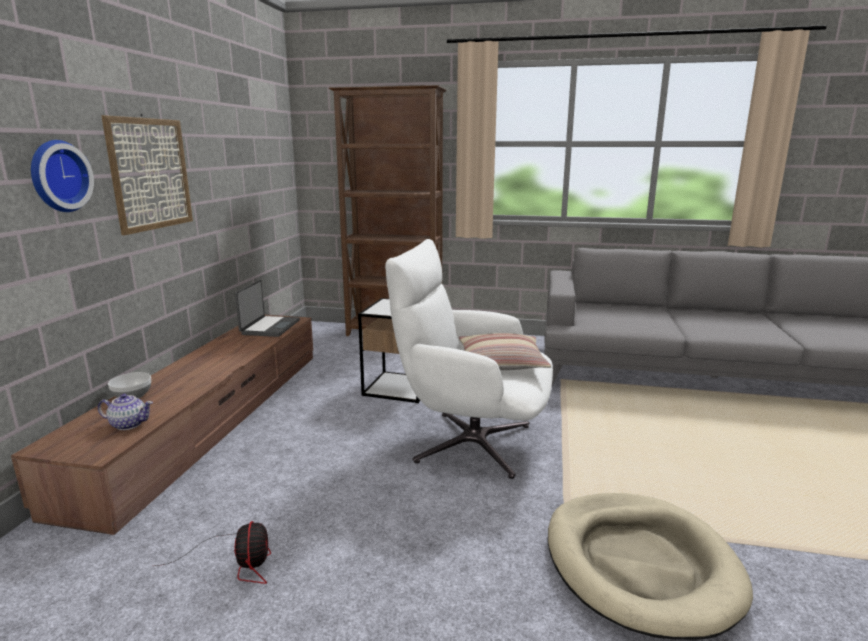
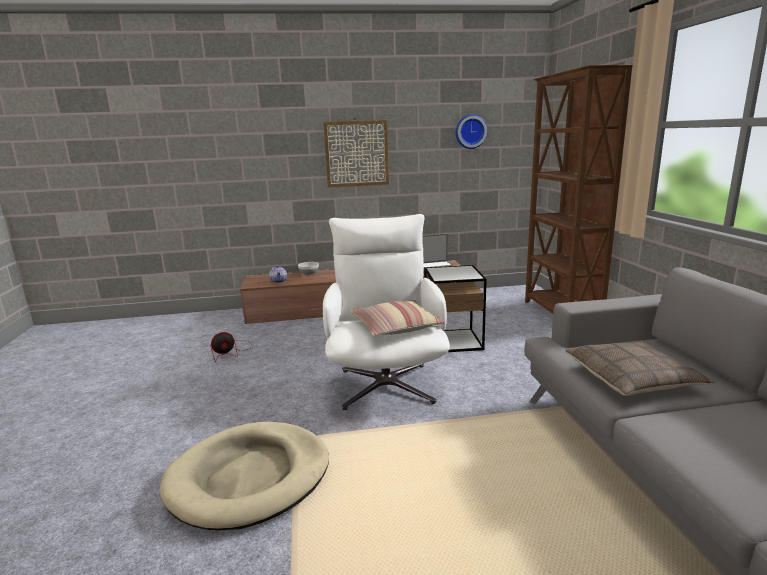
camera: 70 degrees right, 0 degrees up
(57, 176) = (290, 154): wall clock -> wall clock (470, 131)
(640, 322) = (632, 378): none -> pillow

